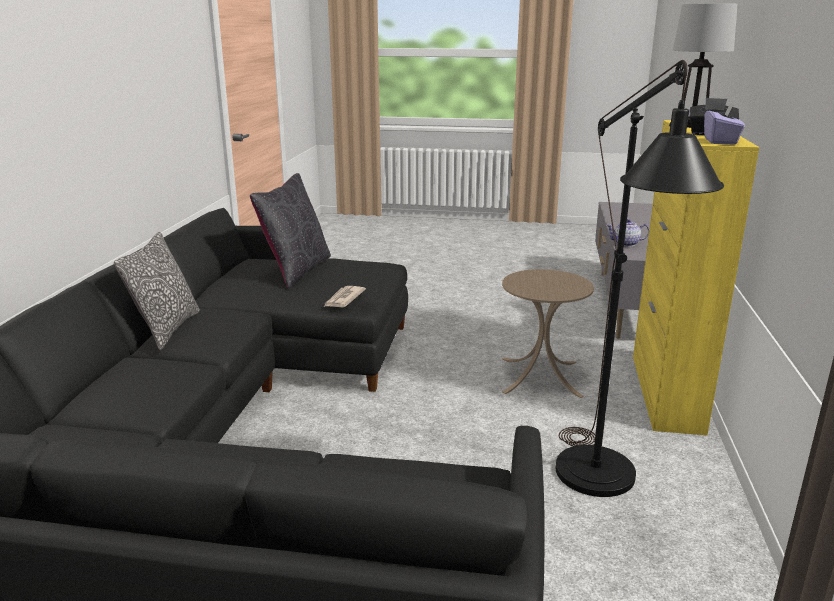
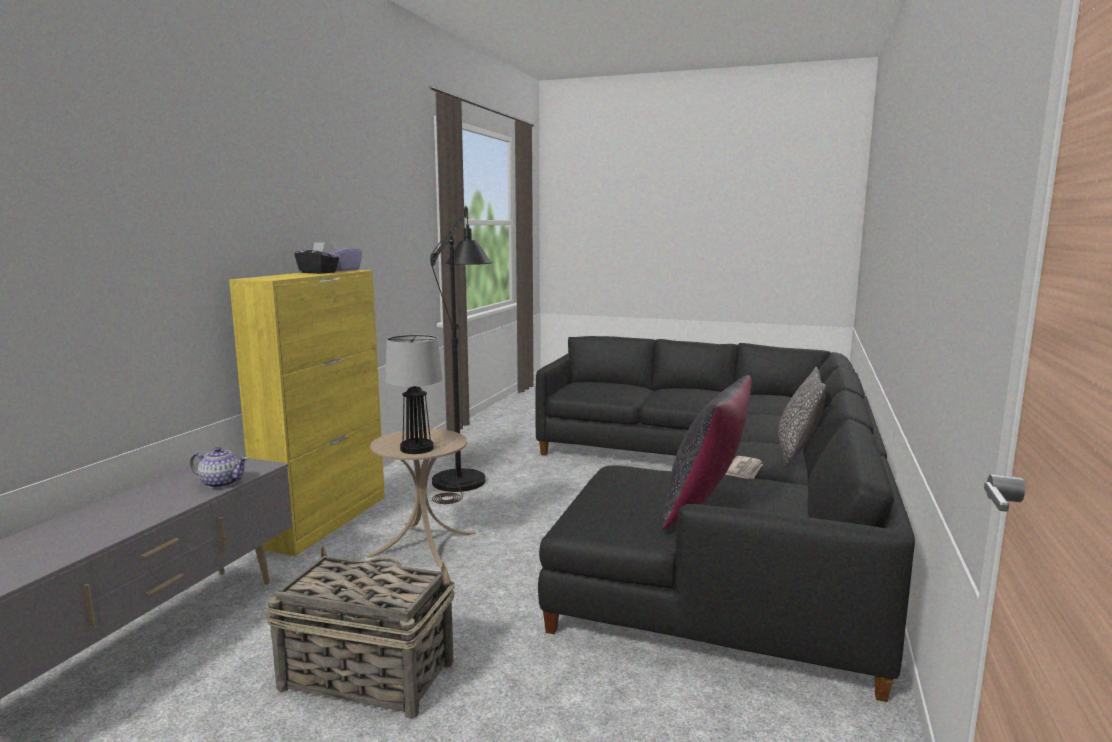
camera: 170 degrees left, 10 degrees down
(343, 299) = (634, 471): newspaper -> newspaper (744, 470)
(490, 305) = (366, 675): none -> basket
(692, 125) = (287, 276): table lamp -> table lamp (417, 448)

